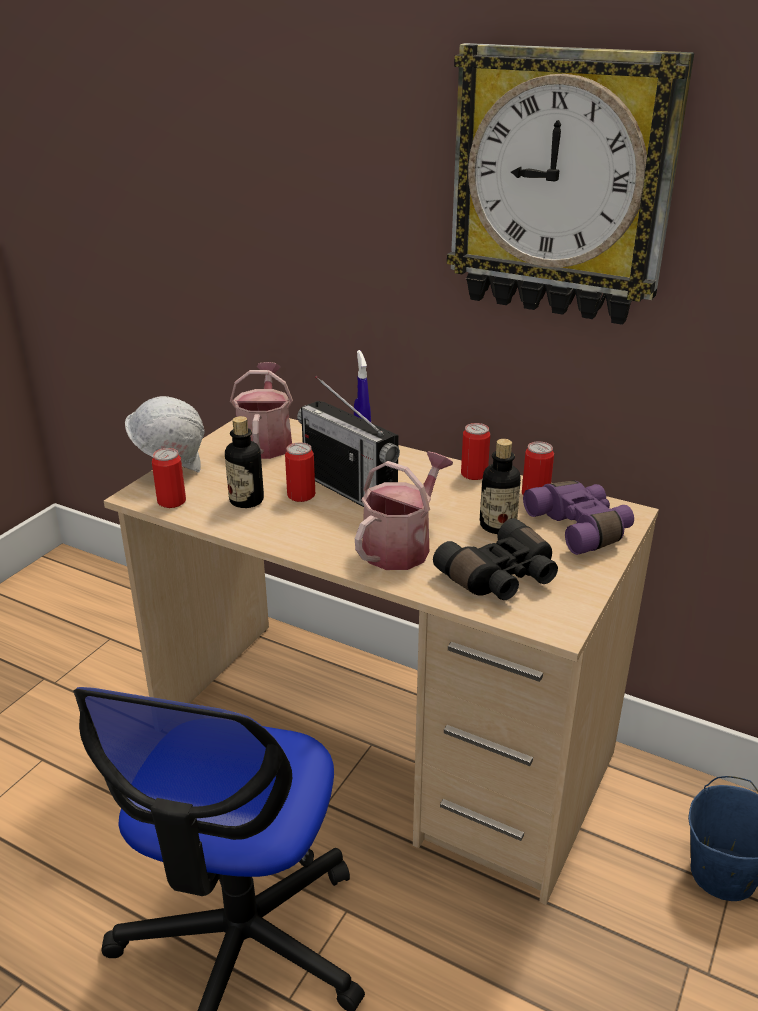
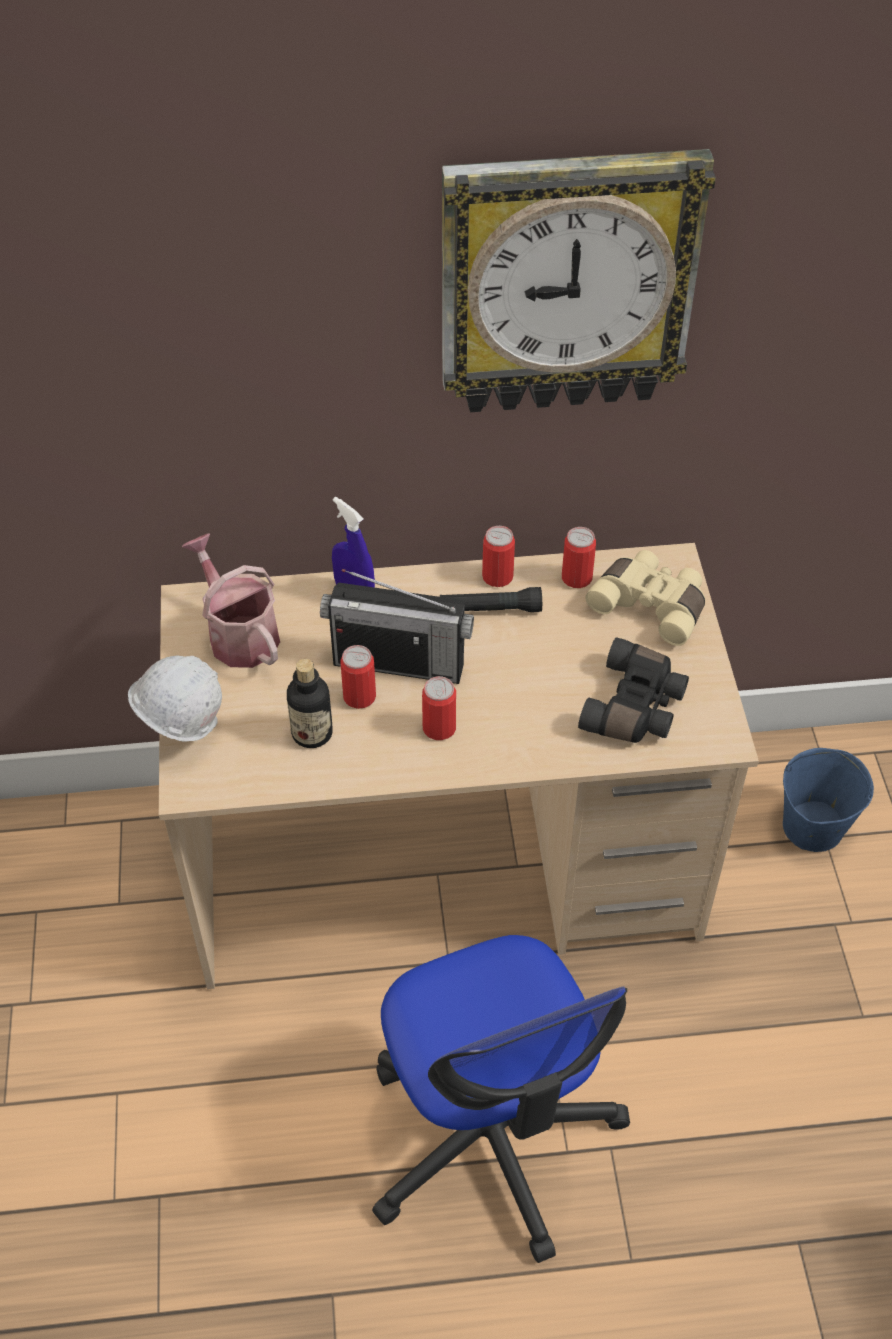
camera: 35 degrees left, 20 degrees up
(172, 501) = (236, 776): can -> can (439, 728)
(402, 546) = (518, 714): watering can -> none
(448, 487) = (490, 609): none -> black flashlight
(497, 526) = (579, 640): bottle -> none
(581, 528) = (651, 605): purple binoculars -> beige binoculars

